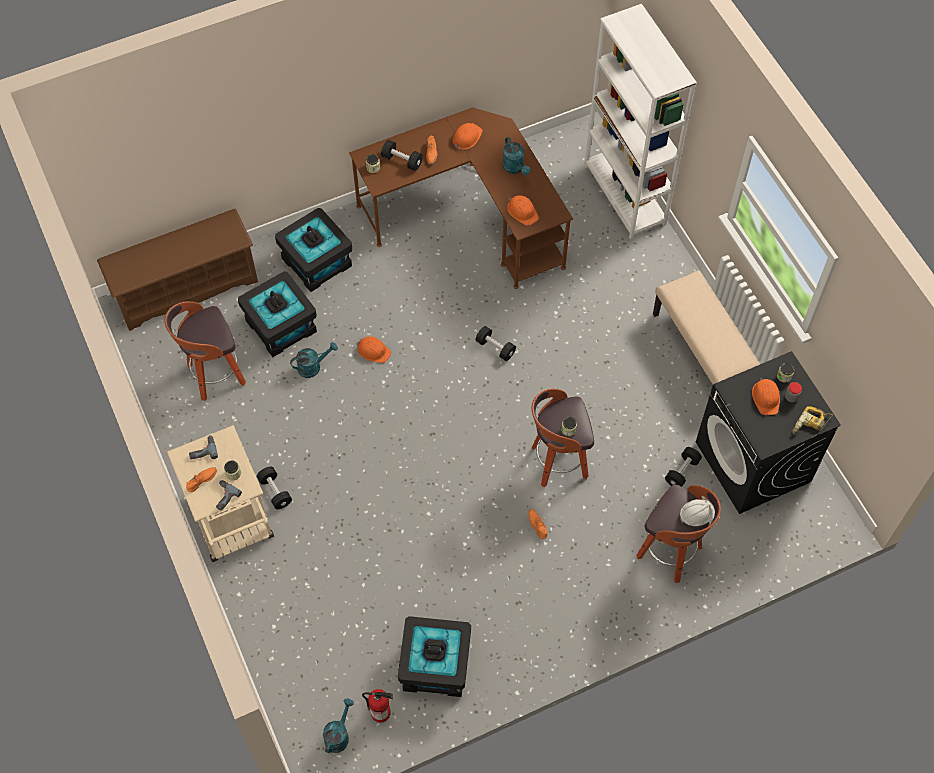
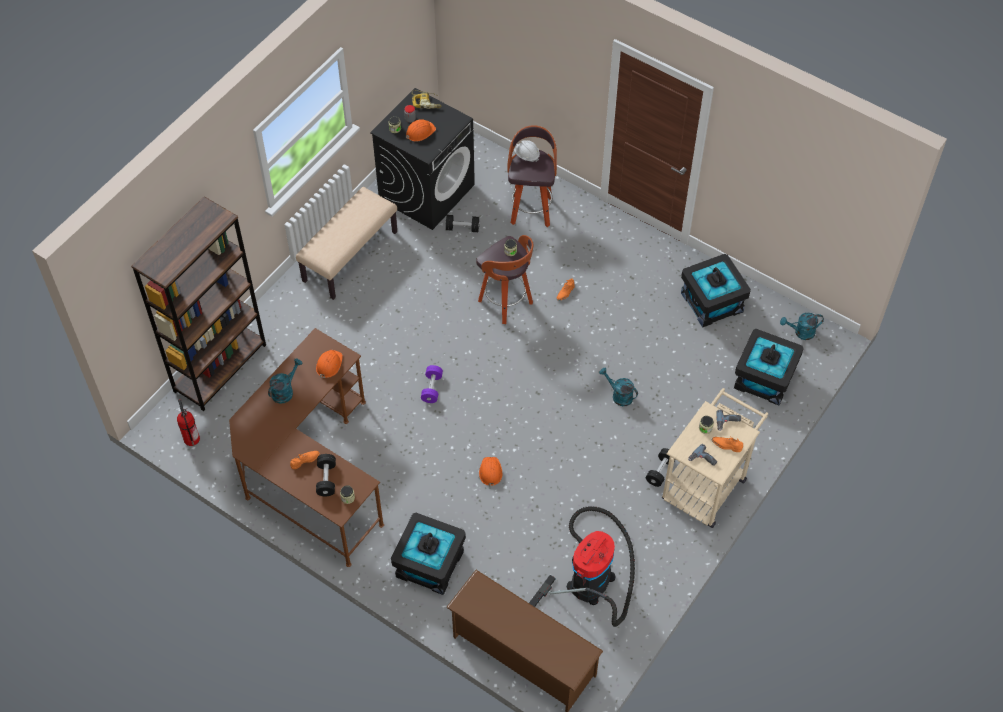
camera: 120 degrees left, 5 degrees down
(214, 376) = (592, 577): stool -> vacuum cleaner
(280, 326) = (512, 555): black storage box -> black storage box (764, 379)
(313, 366) = (534, 507): turquoise watering can -> turquoise watering can (619, 395)
(381, 712) = (767, 316): fire extinguisher -> fire extinguisher (191, 438)
(466, 137) = (271, 443): orange hard hat -> none
(495, 348) = (432, 388): black dumbbell -> purple dumbbell
(625, 195) = (220, 368): white bookcase -> brown bookcase

